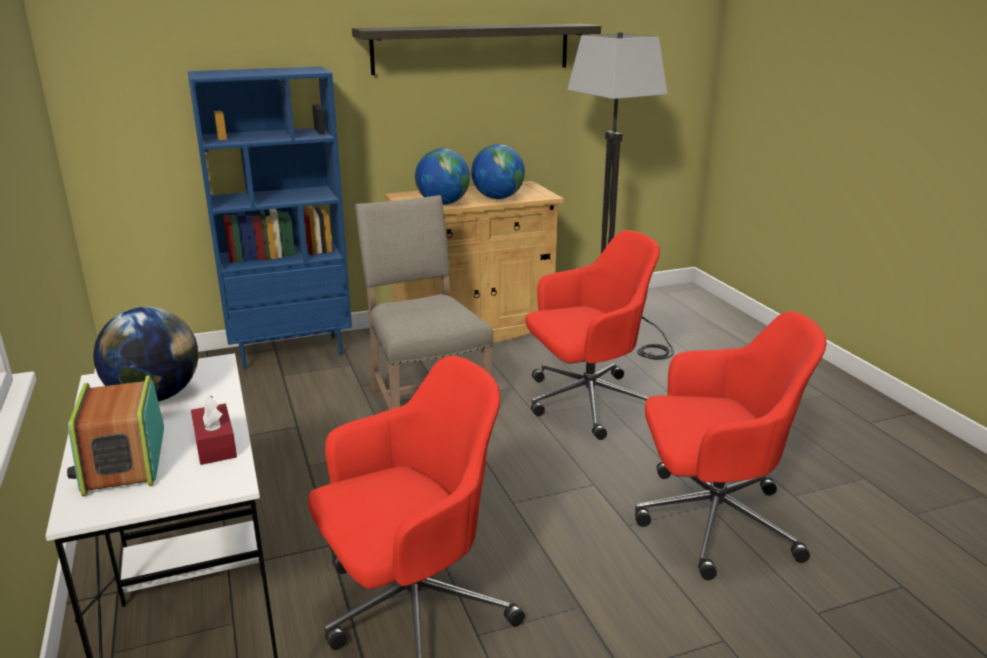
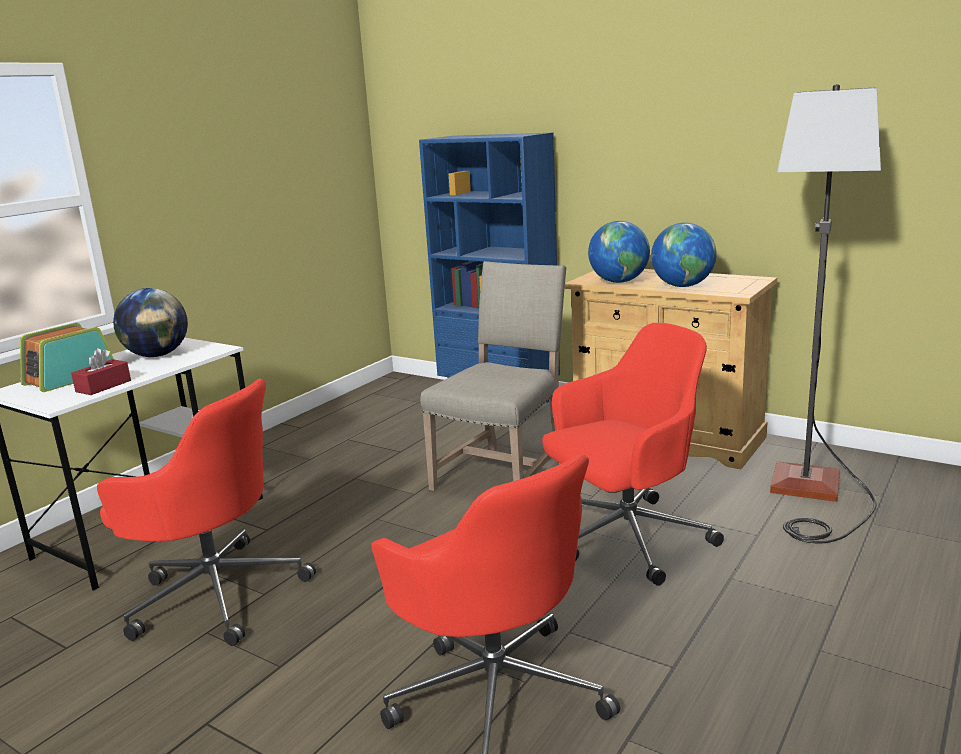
camera: 55 degrees right, 5 degrees down
(472, 48) = (711, 113): shelf -> none
(586, 403) = (625, 539): red office chair -> red office chair turned 60 degrees counterclockwise

